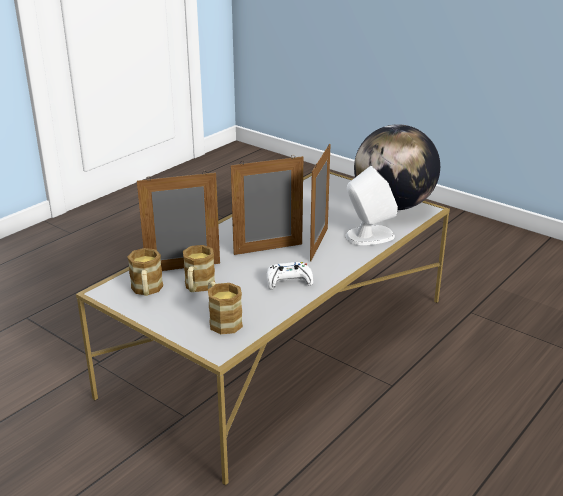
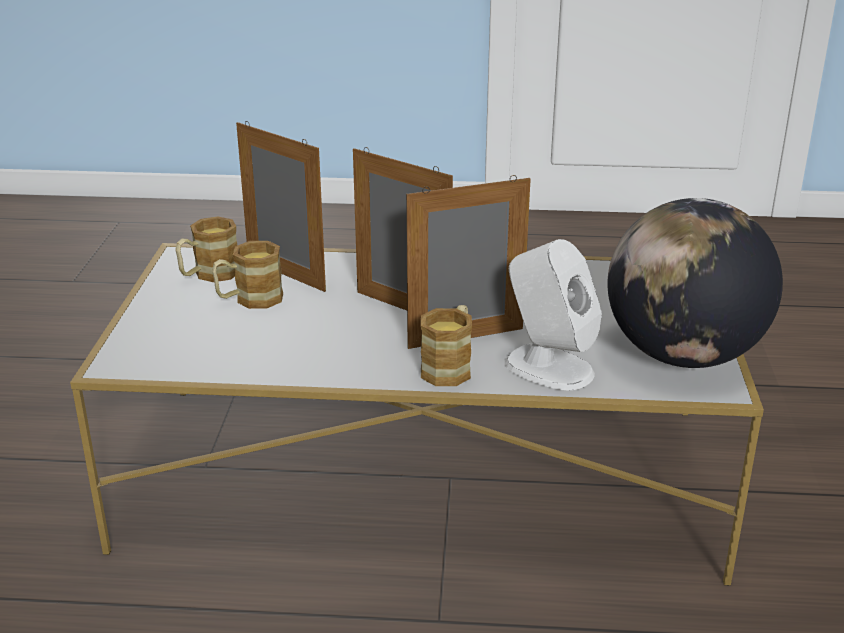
camera: 55 degrees right, 0 degrees up
(222, 320) = (186, 342): mug -> mug (450, 366)
(288, 281) = (333, 351): white game controller -> none

